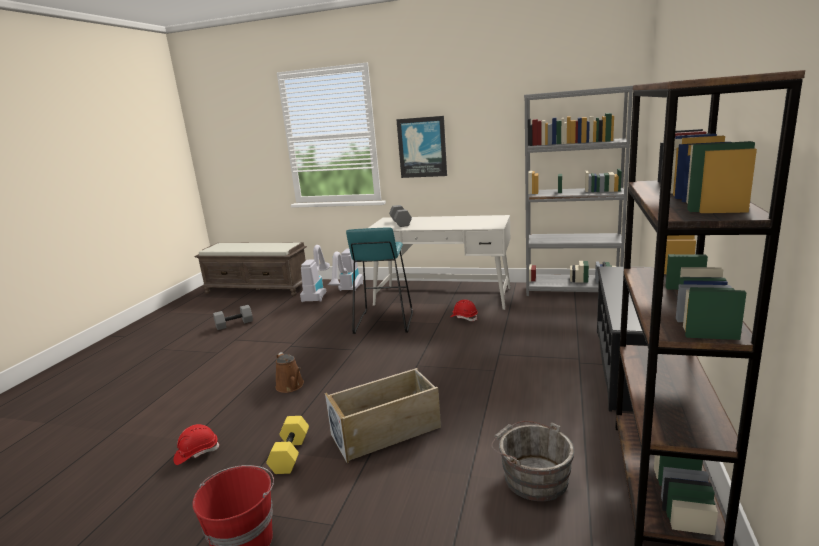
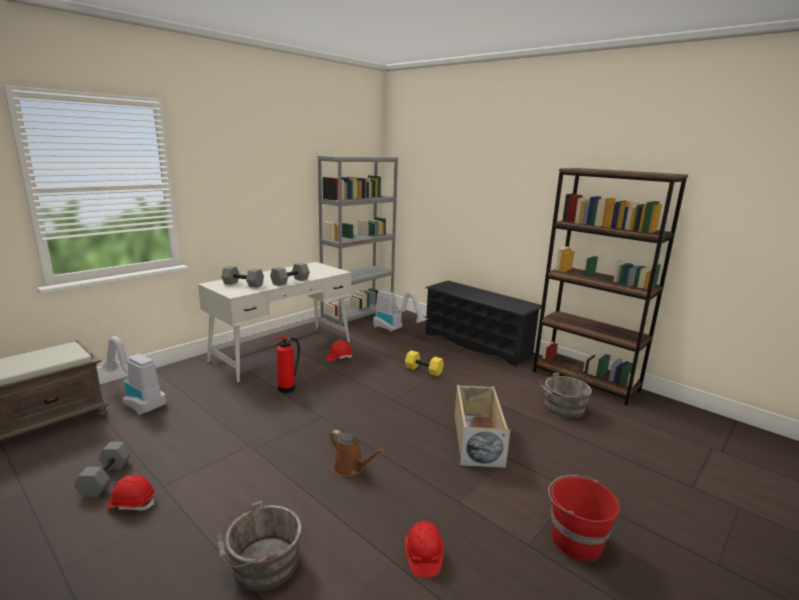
camera: 65 degrees left, 0 degrees up
(174, 396) = (261, 565): none -> grey bucket
(216, 339) = (131, 503): none -> red hard hat
(291, 386) = (351, 468): brown watering can -> brown watering can turned 45 degrees clockwise
(291, 454) = (474, 492): yellow dumbbell -> yellow dumbbell (424, 370)
(347, 291) = (170, 383): vacuum cleaner -> vacuum cleaner (396, 329)
(383, 322) = (288, 388): turquoise stool -> fire extinguisher
(422, 147) = (227, 202): picture -> none
(432, 227) = (290, 281): none -> grey dumbbell

